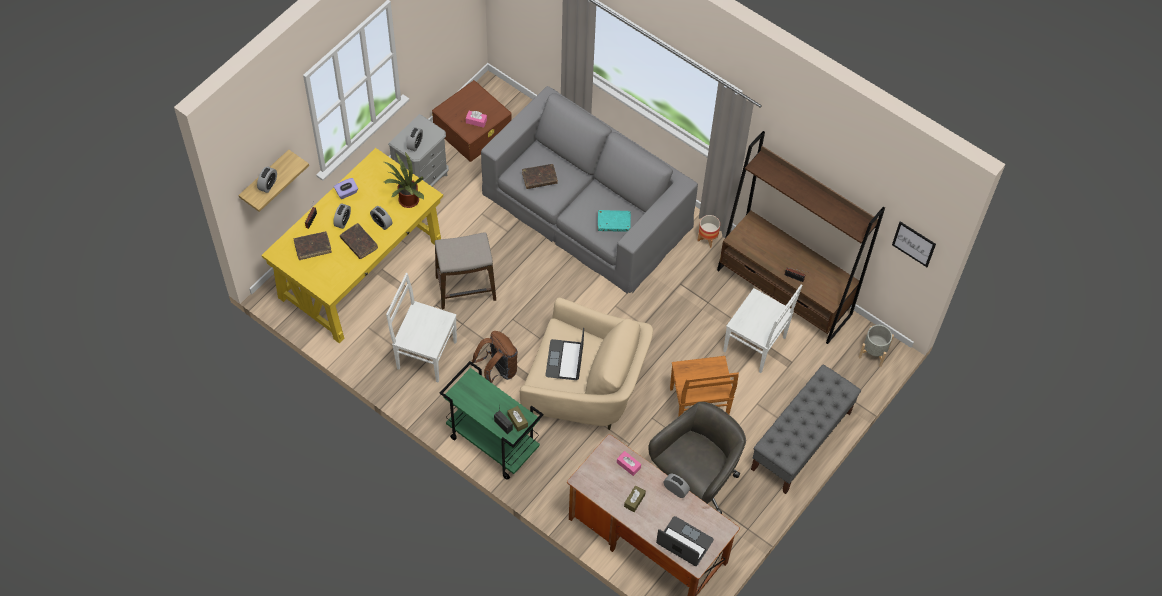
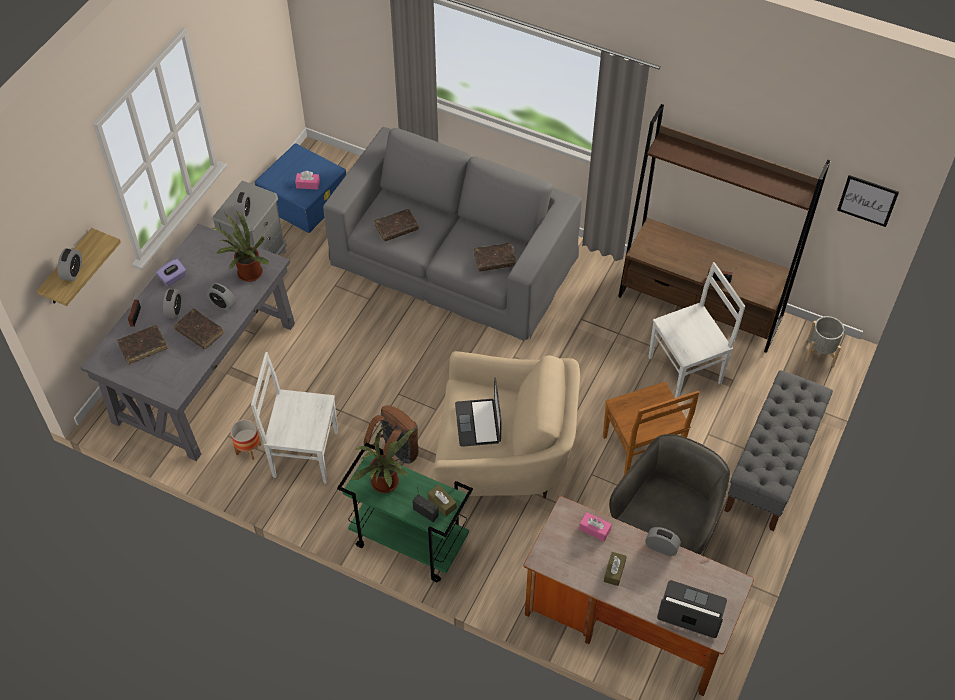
camera: 10 degrees left, 5 degrees down
(360, 269) = (205, 371): yellow desk -> grey desk
(466, 289) = (335, 370): stool -> none
(473, 129) = (304, 199): brown storage box -> blue storage box
(478, 397) = (386, 484): none -> potted plant
(614, 223) = (494, 260): turquoise book -> brown book
(707, 239) = (598, 266): planter -> planter (248, 449)
(756, 345) = (687, 369): white chair -> white chair turned 45 degrees counterclockwise

